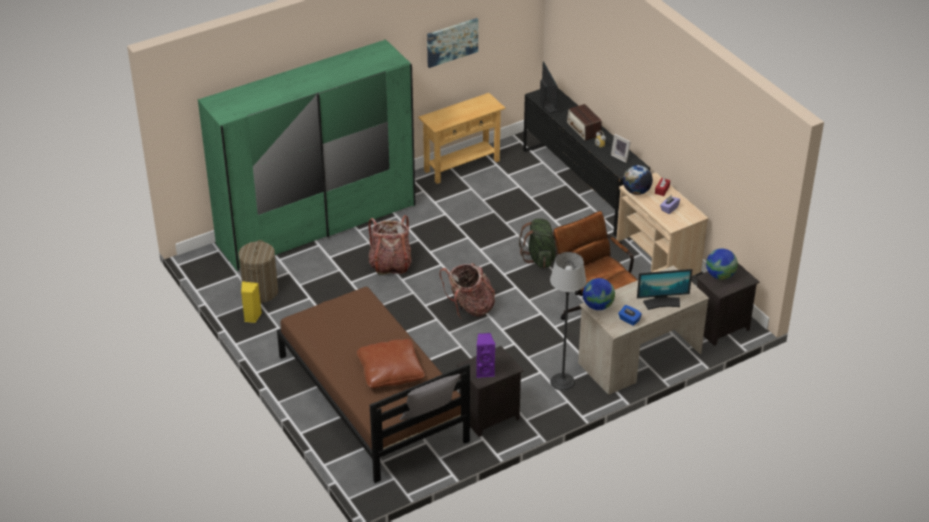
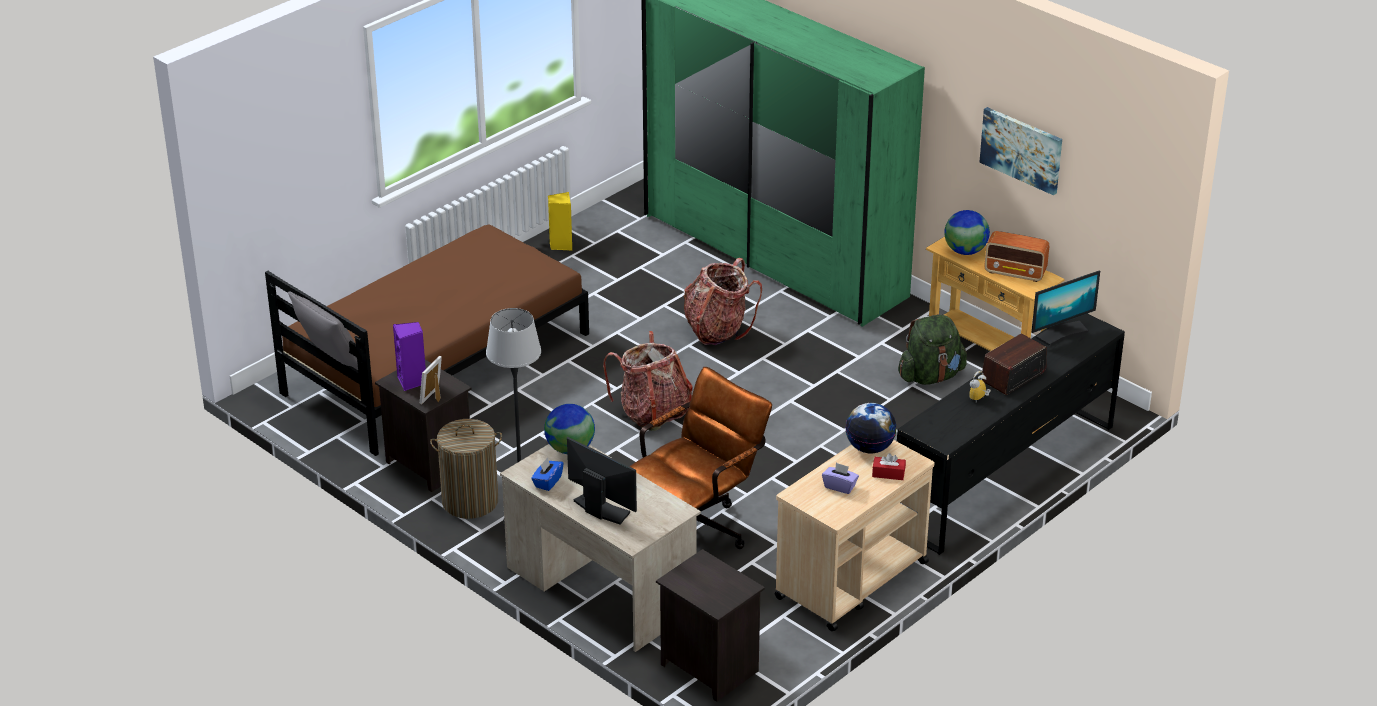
camera: 75 degrees right, 5 degrees down
(260, 291) = (613, 241): laundry basket -> laundry basket (470, 501)
(390, 372) = (408, 319): brown pillow -> none
(476, 107) = (1016, 272): none -> radio
(540, 258) = (798, 459): green backpack -> green backpack (931, 376)
(621, 157) = (958, 422): picture frame -> picture frame (434, 397)
(662, 303) = (601, 509): monitor -> monitor turned 150 degrees clockwise
(720, 275) = (714, 575): globe -> globe (965, 251)

